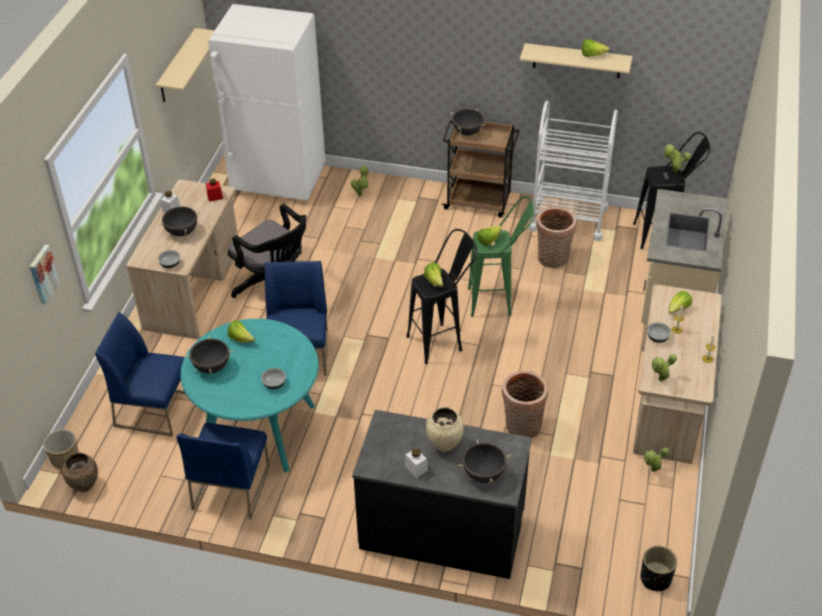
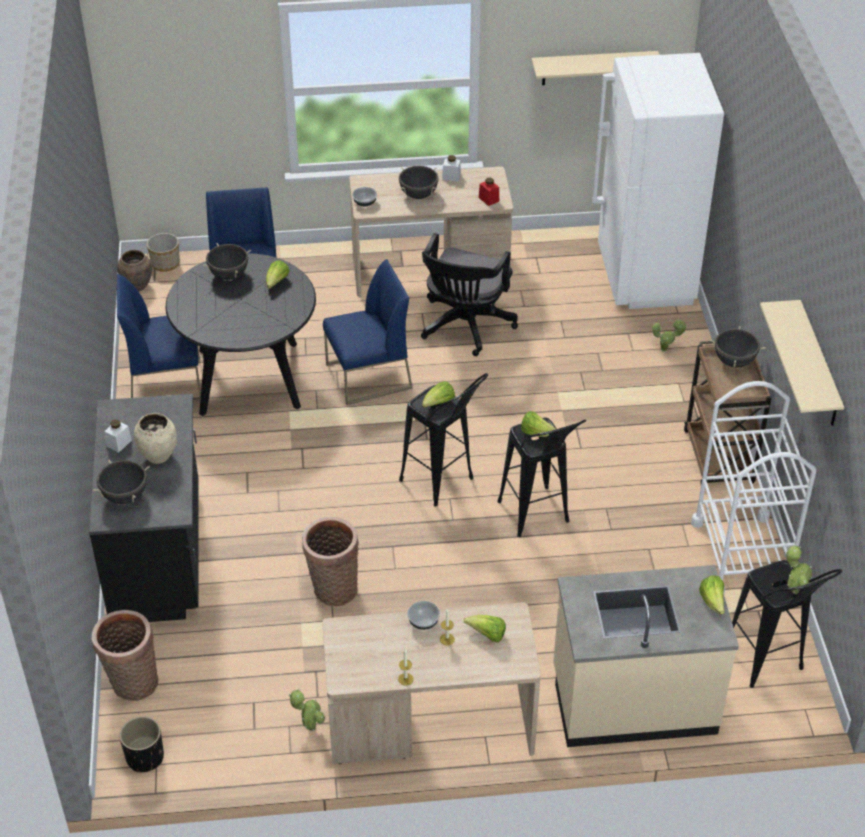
camera: 70 degrees right, 0 degrees up
(42, 274) = (226, 97): picture -> none
(259, 430) = (249, 378): turquoise dining table -> black dining table
(274, 384) = (221, 323): bowl -> none
(498, 301) = (537, 520): green stool -> black stool
(552, 260) = (645, 556): basket -> basket (132, 683)
(592, 55) = (816, 367): lettuce -> lettuce (712, 602)
(659, 380) = (347, 636): potted plant -> none

